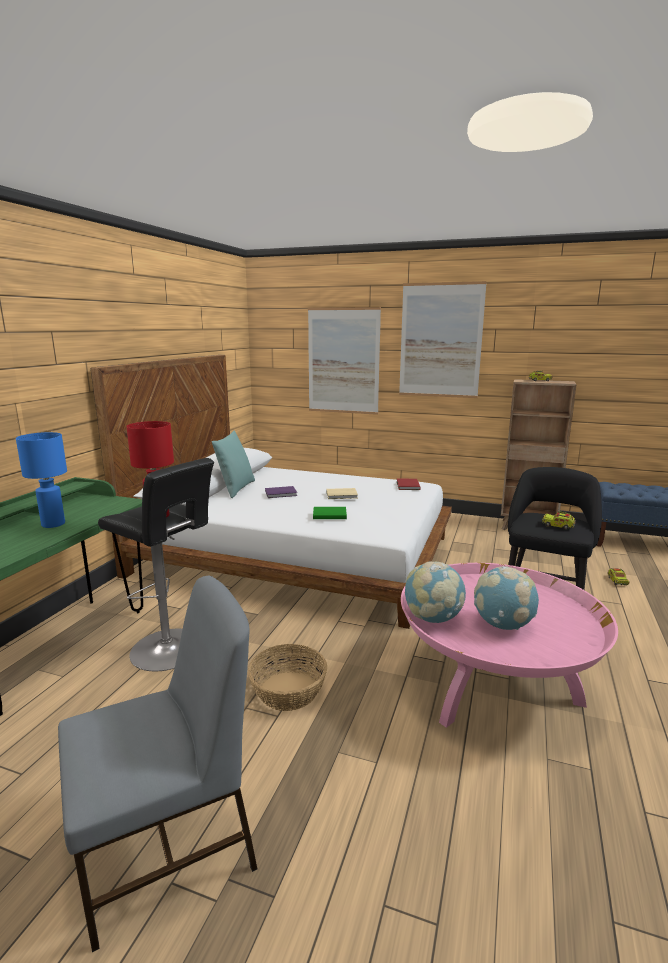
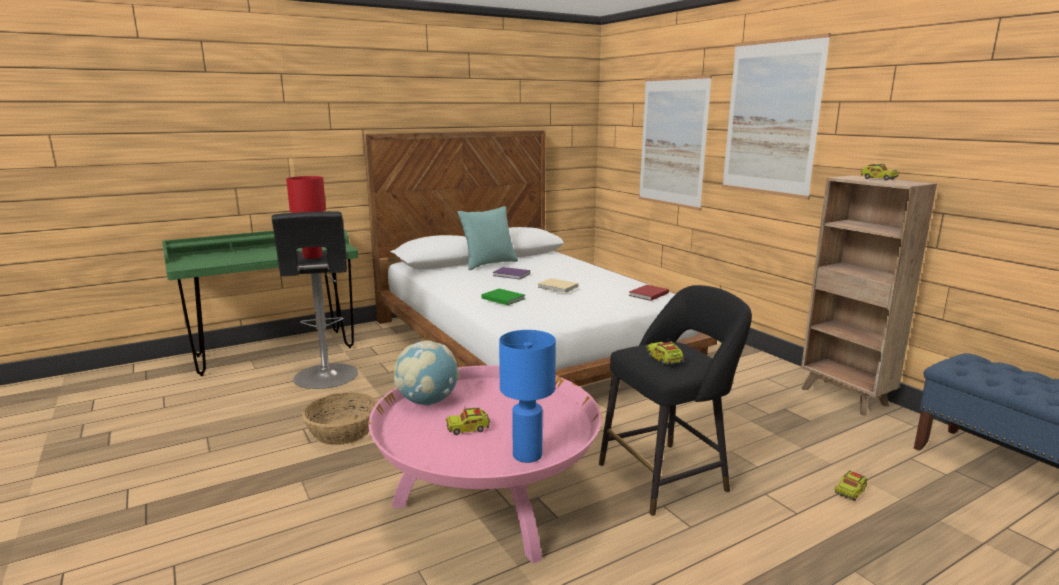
camera: 40 degrees right, 0 degrees up
(53, 524) = (275, 252): blue table lamp -> blue table lamp (527, 455)
(169, 846) = (153, 473): grey chair -> none
(503, 625) = (468, 428): globe -> toy truck

